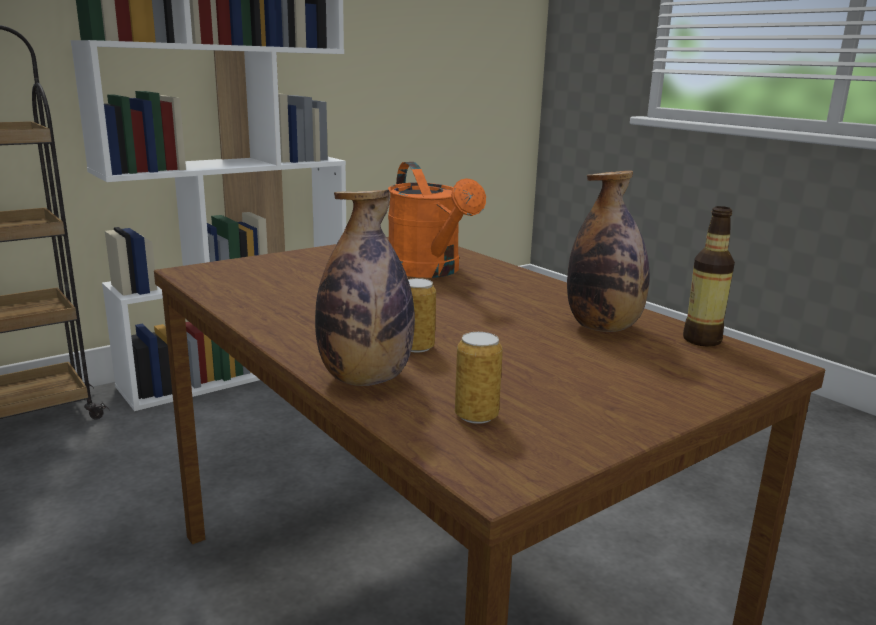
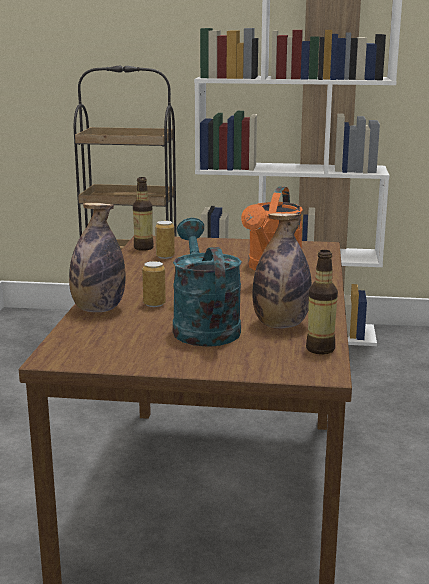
camera: 45 degrees right, 0 degrees up
(213, 282) = (143, 248): none -> bottle
(476, 416) = (102, 337): can -> can (165, 256)
(542, 355) = (203, 326): none -> turquoise watering can

